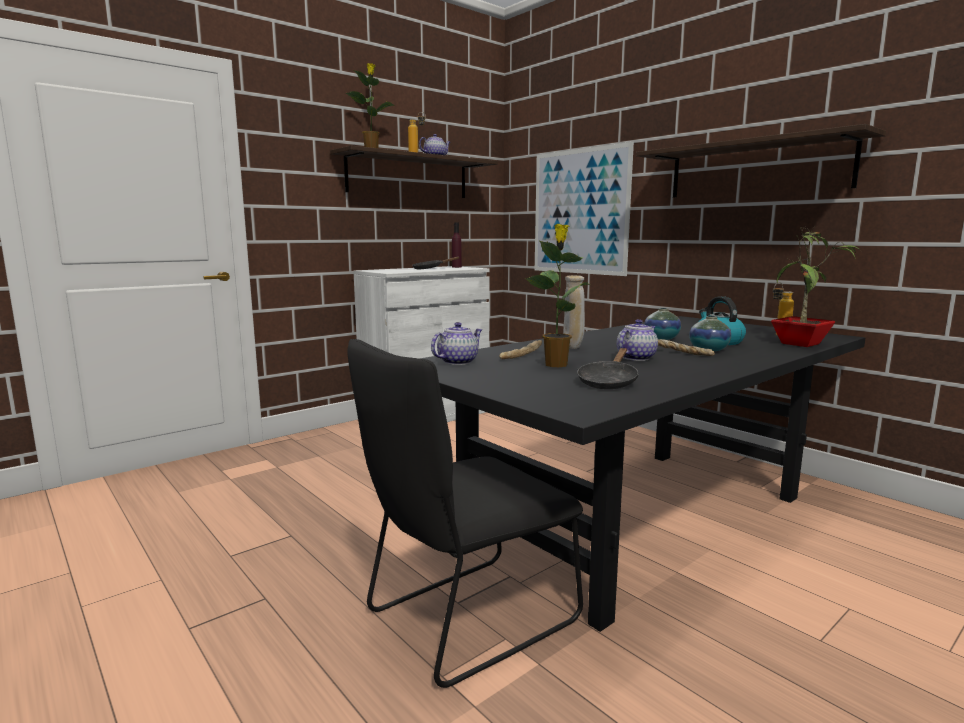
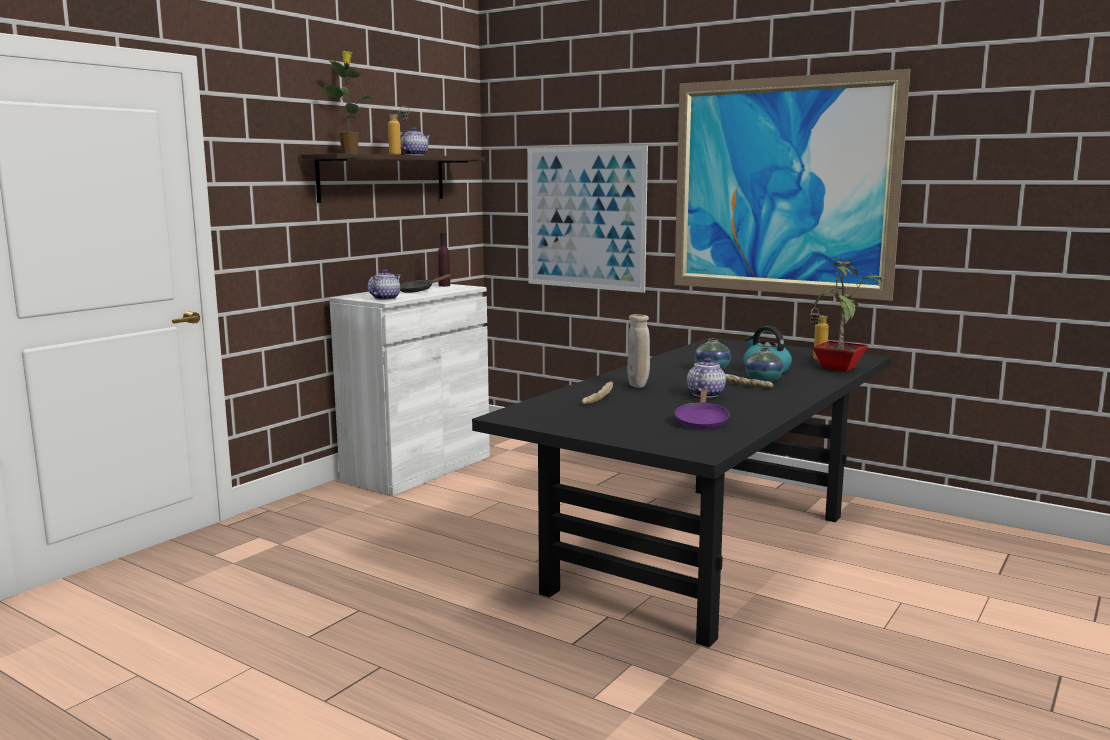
camera: 15 degrees left, 0 degrees up
(458, 362) = (544, 410): teapot -> teapot (385, 298)
(464, 620) = (587, 656): black chair -> none
(556, 364) = (639, 406): potted plant -> none
(608, 382) = (701, 422): black frying pan -> purple frying pan
(756, 169) = (781, 187): shelf -> picture

